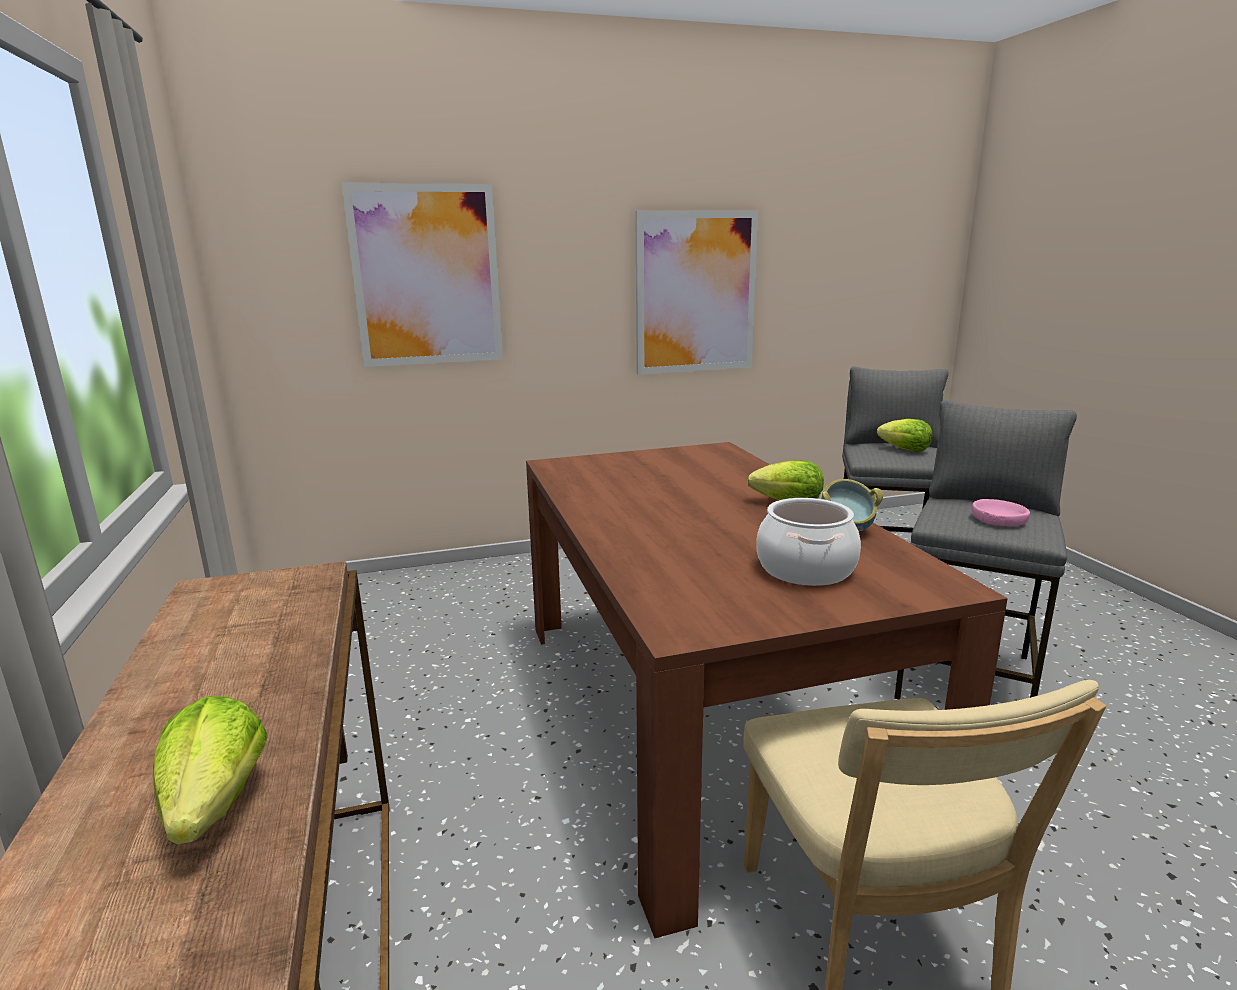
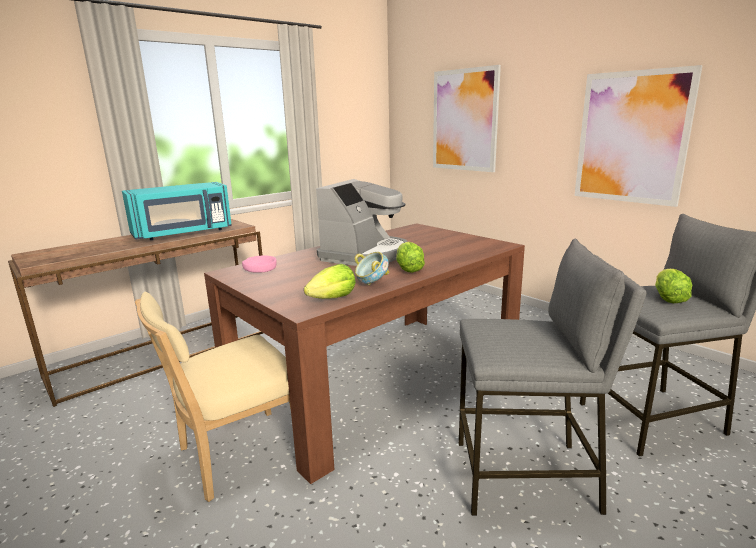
camera: 65 degrees right, 0 degrees up
(217, 805) = (107, 247): lettuce -> lettuce (333, 298)
(255, 652) = (183, 233): none -> turquoise microwave
(679, 513) = (365, 254): none -> coffee machine
(805, 569) = (307, 282): cooking pot -> none
(998, 520) = (510, 339): pink bowl -> pink bowl (260, 268)

